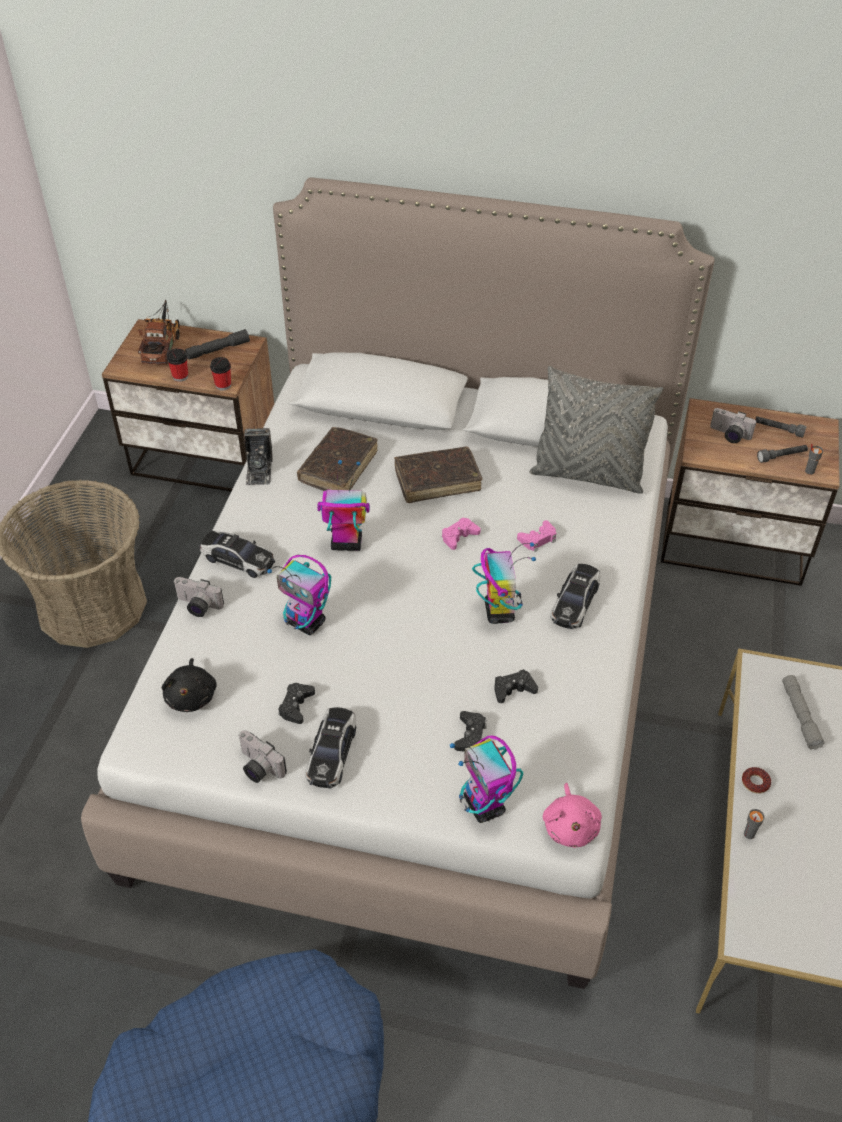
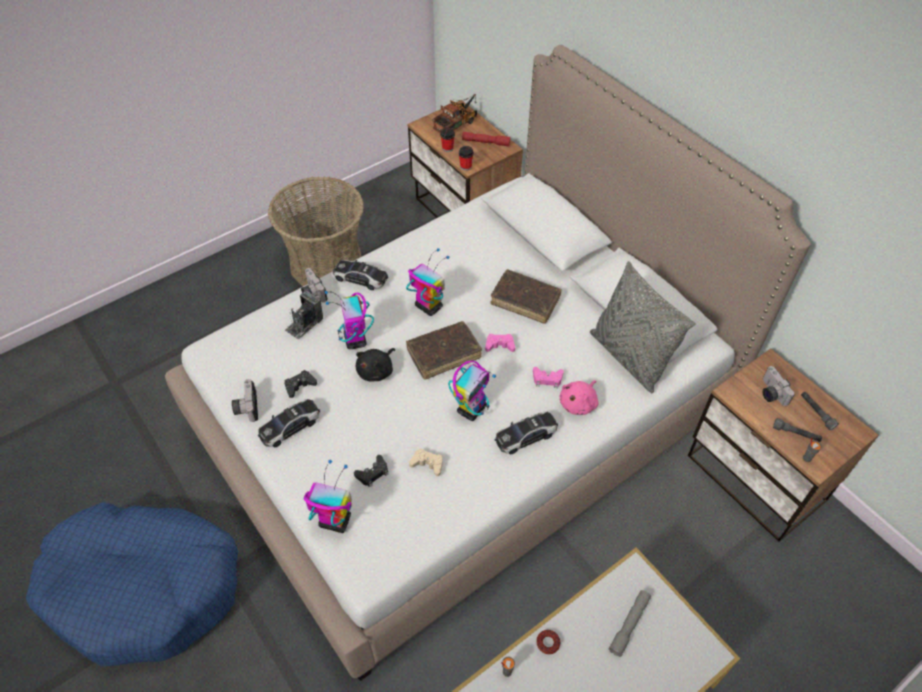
camera: 40 degrees right, 5 degrees up
(191, 696) = (257, 342): black plush toy -> black plush toy (377, 371)
(218, 350) = (486, 142): grey flashlight -> red flashlight
(238, 559) = (360, 278): toy car -> toy car turned 135 degrees clockwise
(259, 469) = (428, 231): camera -> camera (304, 324)
(338, 467) = (474, 256): brown book -> brown book (444, 354)
(484, 806) = (334, 521): toy robot -> toy robot turned 90 degrees clockwise
(513, 689) = (427, 464): black game controller -> beige game controller
(570, 826) = (369, 573): pink plush toy -> pink plush toy (579, 403)

